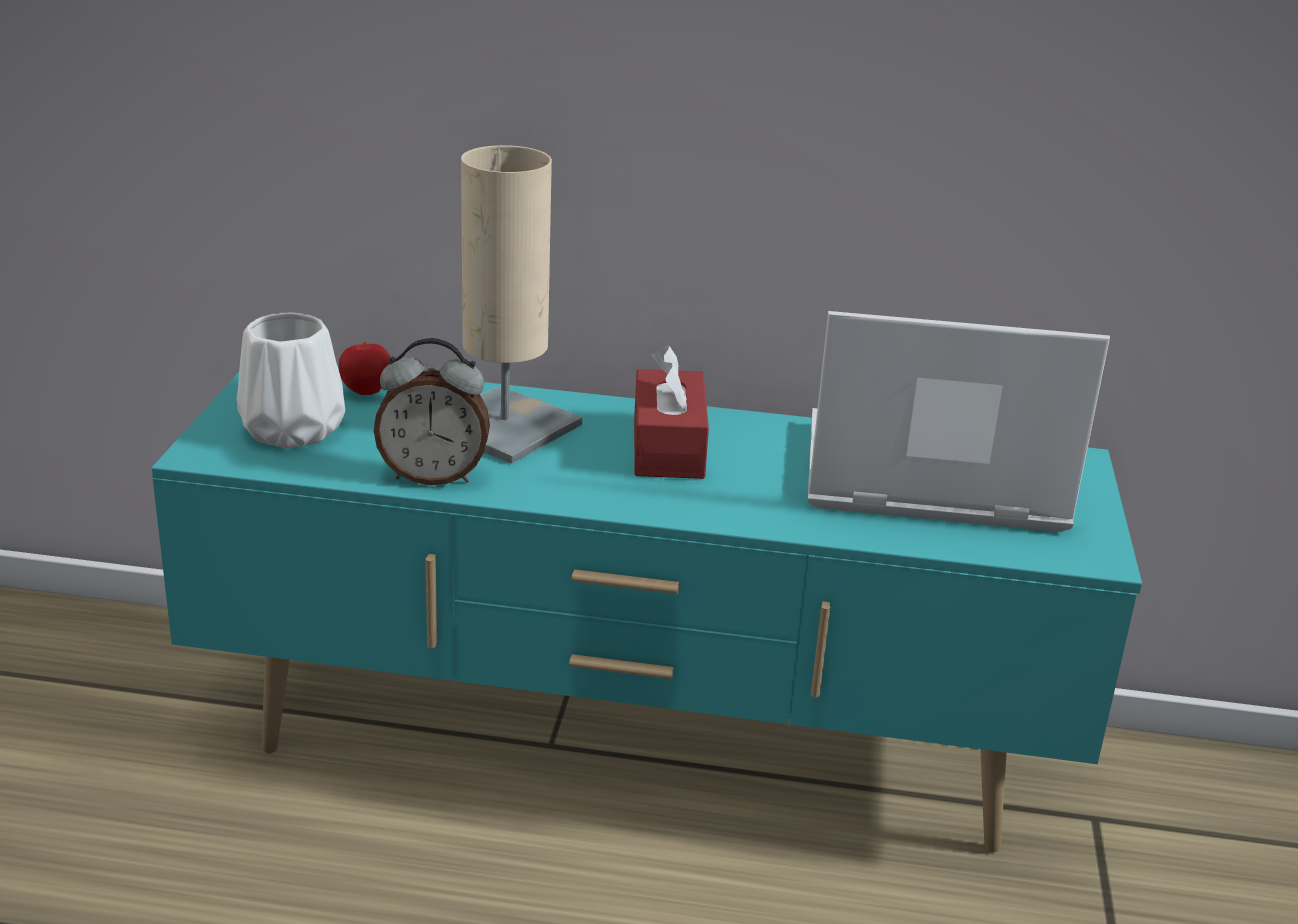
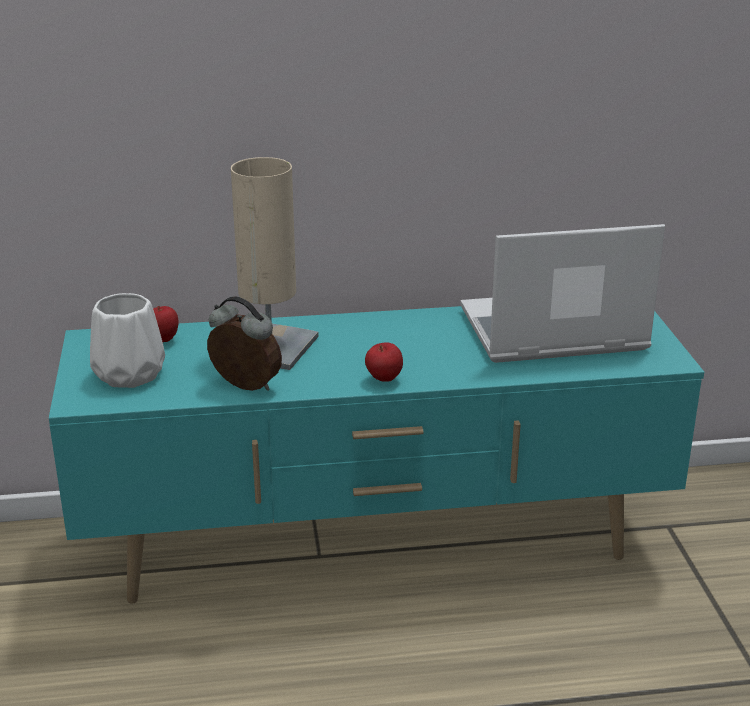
camera: 15 degrees left, 0 degrees up
(433, 476) = (244, 387): alarm clock -> alarm clock turned 135 degrees counterclockwise
(635, 502) = (383, 380): none -> apple
(668, 447) = (382, 341): red tissue box -> none

